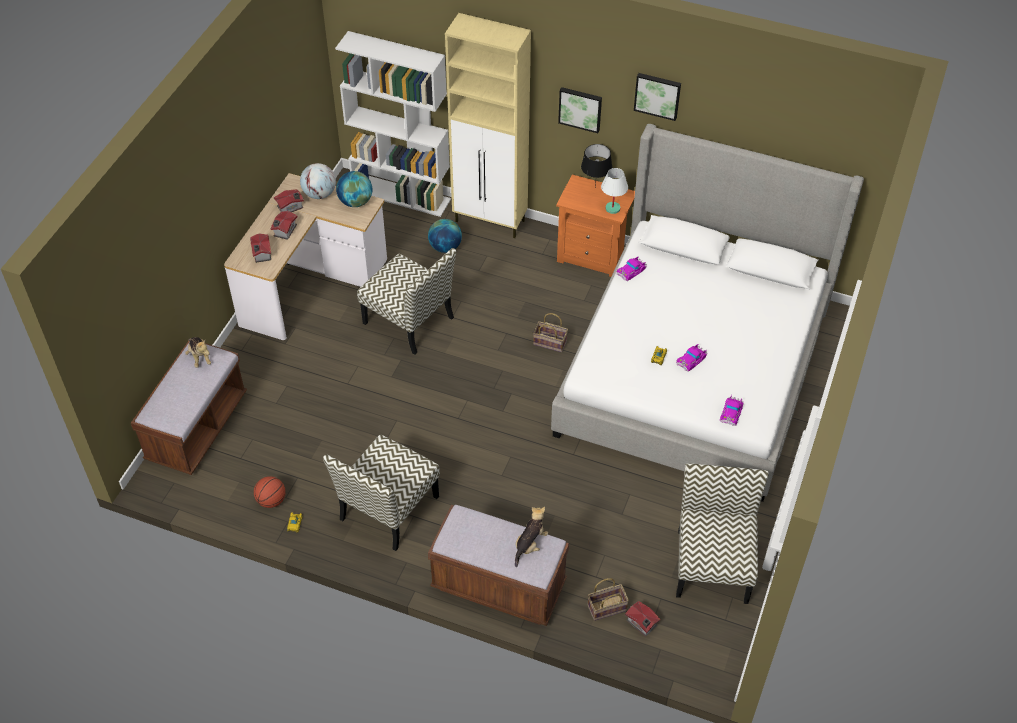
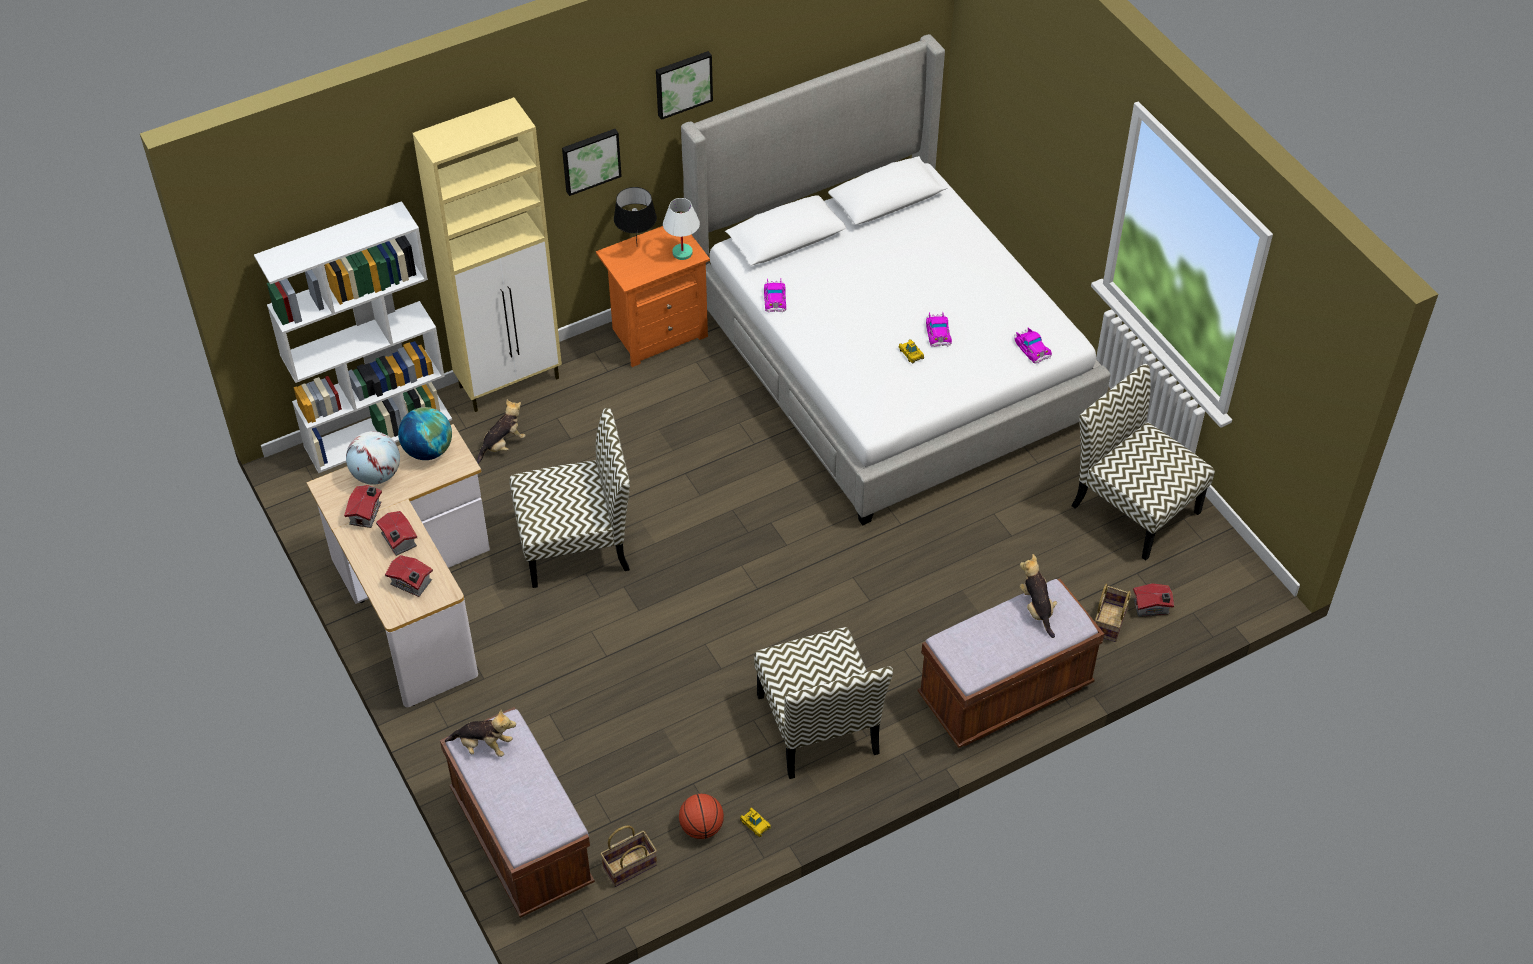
camera: 50 degrees left, 0 degrees up
(445, 247) = (503, 445): globe -> plush toy
(551, 342) = (737, 445): basket -> basket (630, 865)

